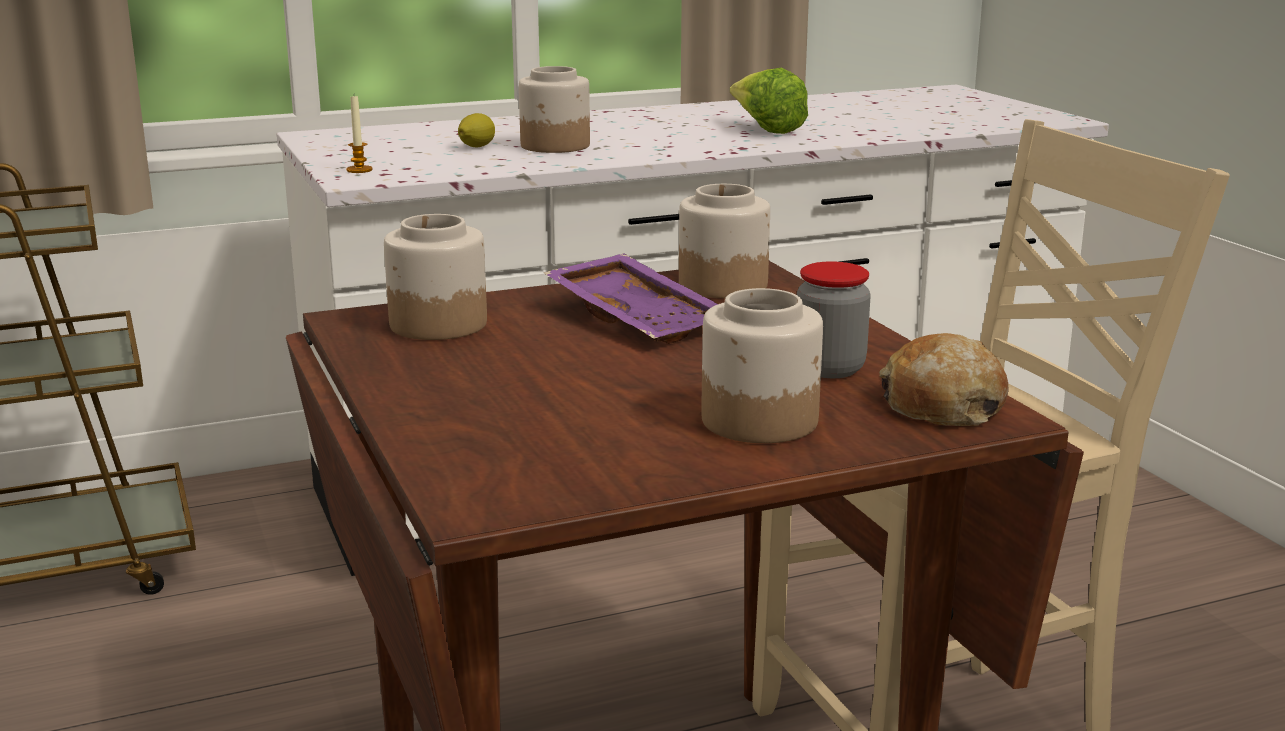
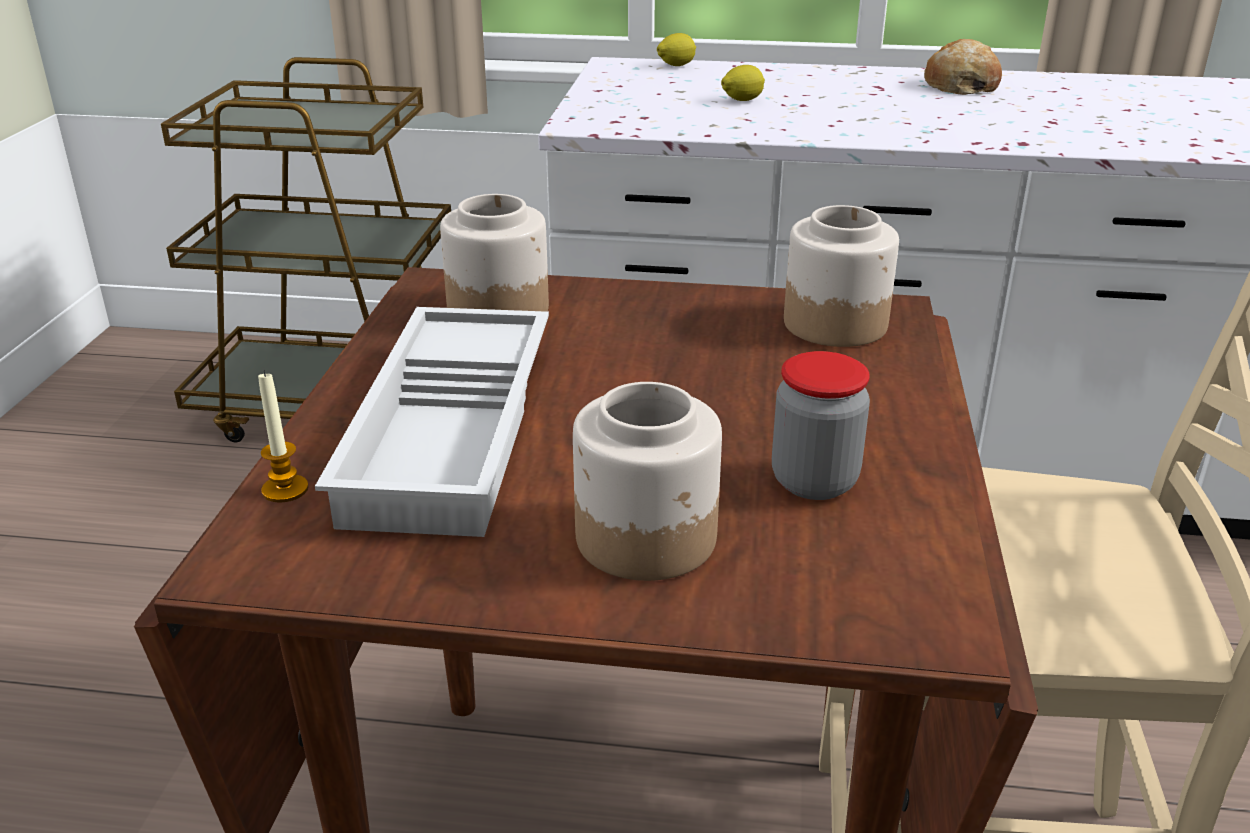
camera: 30 degrees right, 10 degrees up
(359, 170) = (599, 113): candle -> candle (285, 489)
(374, 130) = (676, 66): none -> lemon
(525, 400) = (455, 433): none -> white tray
(555, 146) = (821, 110): jar -> none
(641, 318) = (695, 350): purple tray -> none
(765, 129) = (1083, 121): lettuce -> none
(942, 406) = (883, 584): bread -> bread (960, 86)

